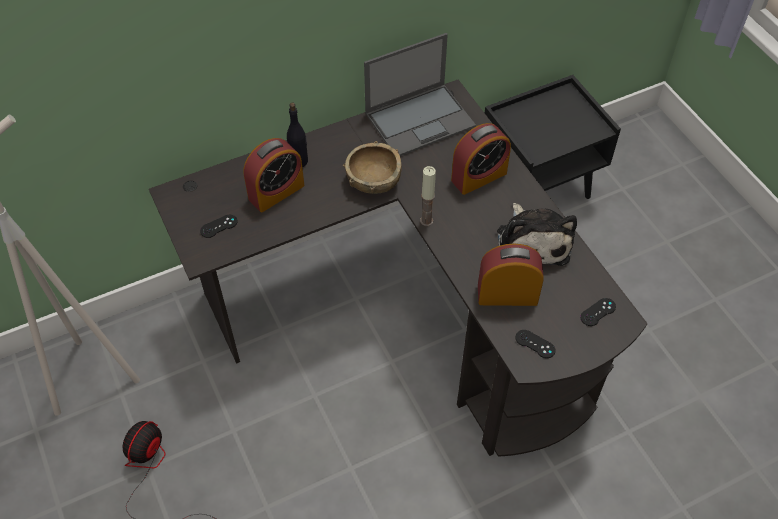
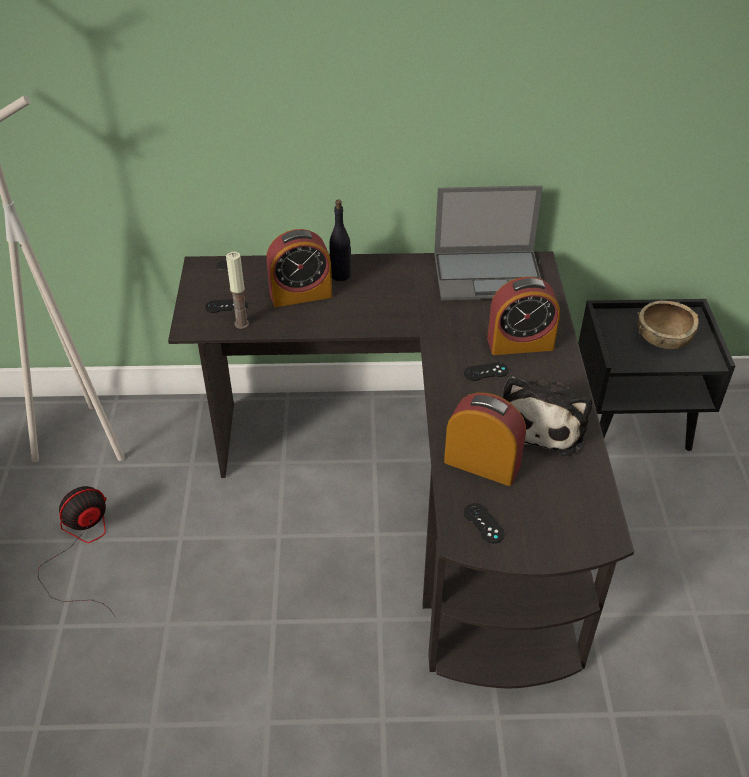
camera: 25 degrees right, 10 degrees down
(374, 180) = (405, 313): brown bowl -> brown bowl (663, 338)
(426, 221) = (436, 366): candle -> candle (241, 324)
(598, 312) = (578, 518): black game controller -> black game controller (486, 372)

